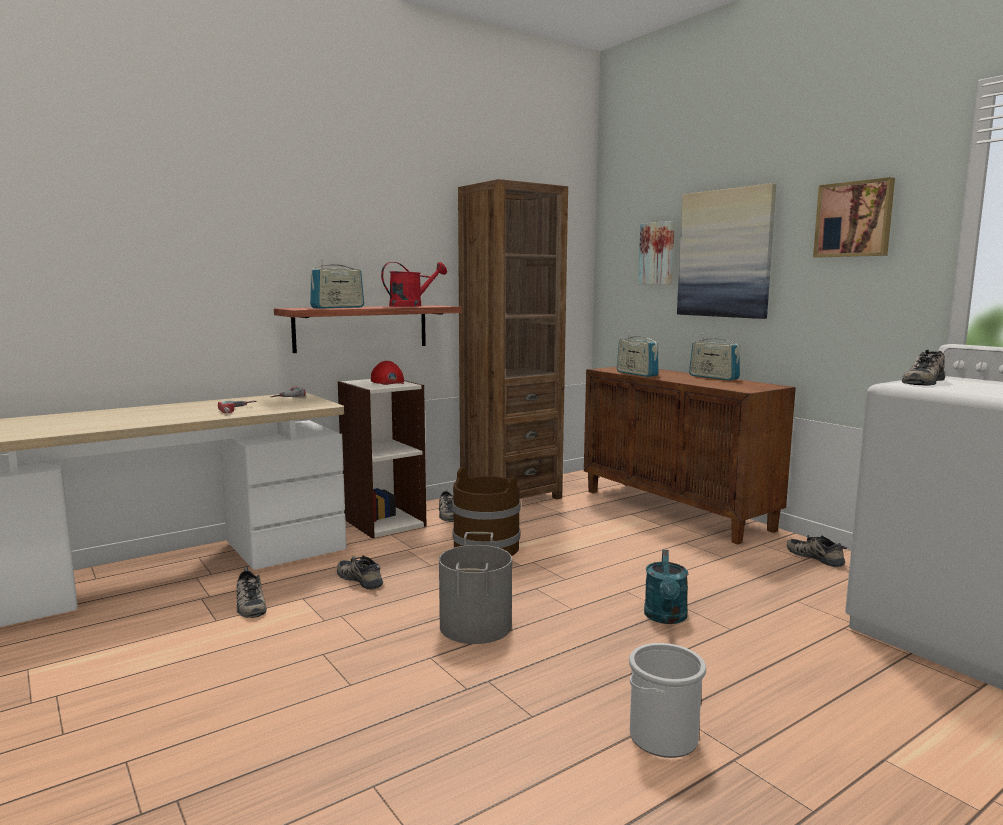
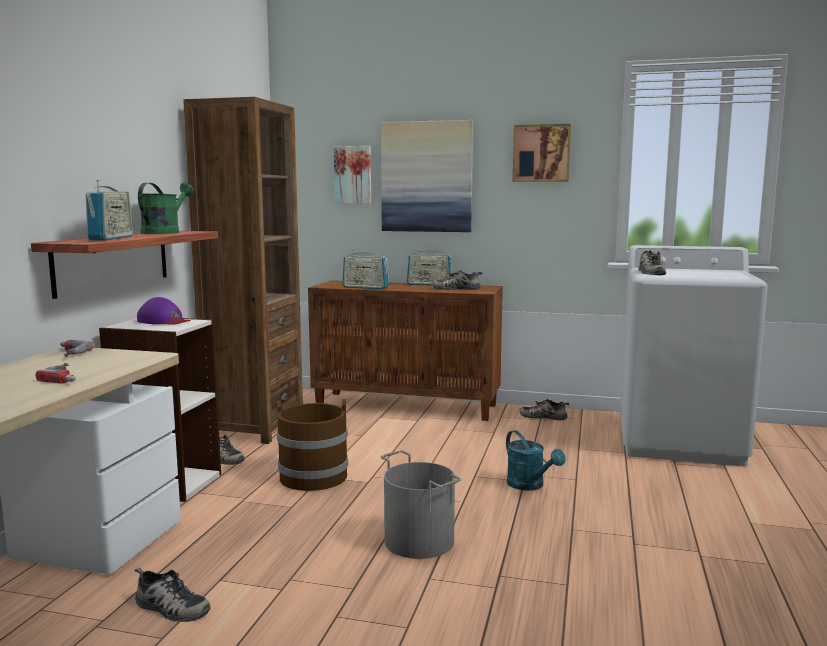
camera: 40 degrees left, 0 degrees up
(361, 579) = (247, 541): shoe -> shoe (457, 288)
(388, 381) = (164, 321): red cap -> purple cap
(411, 306) = (164, 232): red watering can -> green watering can
(663, 738) = (652, 561): bucket -> none

